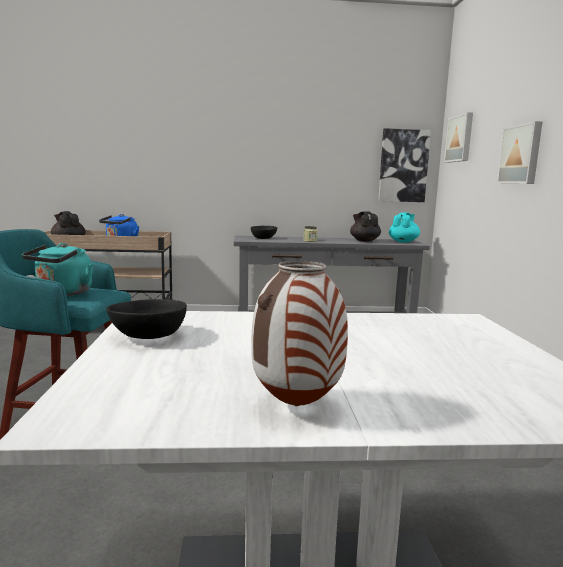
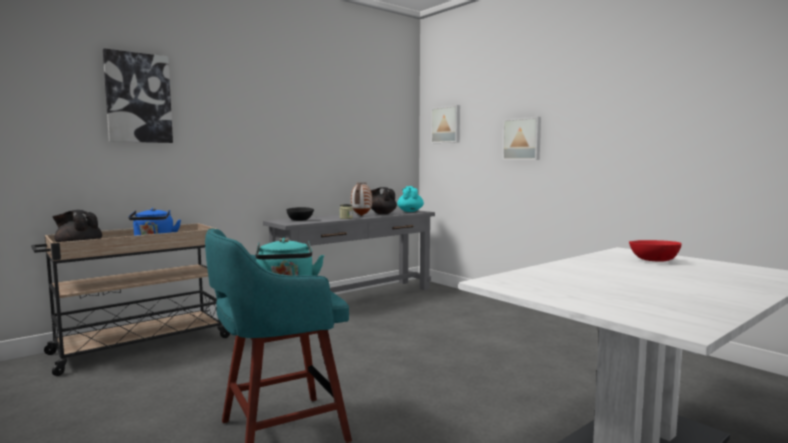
camera: 35 degrees left, 5 degrees down
(149, 336) = (543, 290): black bowl -> none
(296, 405) = (716, 297): vase -> vase (361, 215)
(403, 166) = (396, 146): picture -> picture (138, 98)
(448, 340) = (654, 261): none -> red bowl

